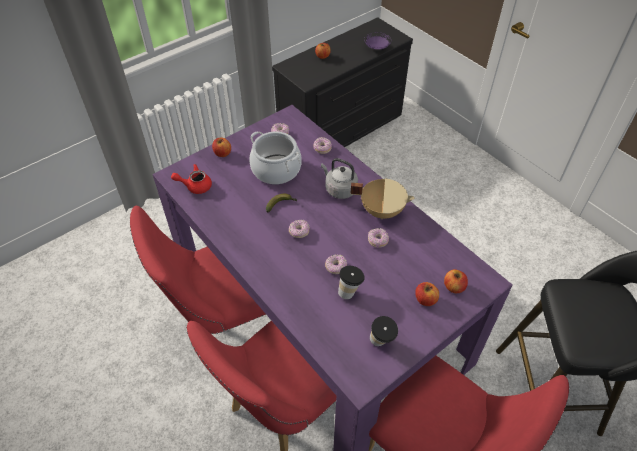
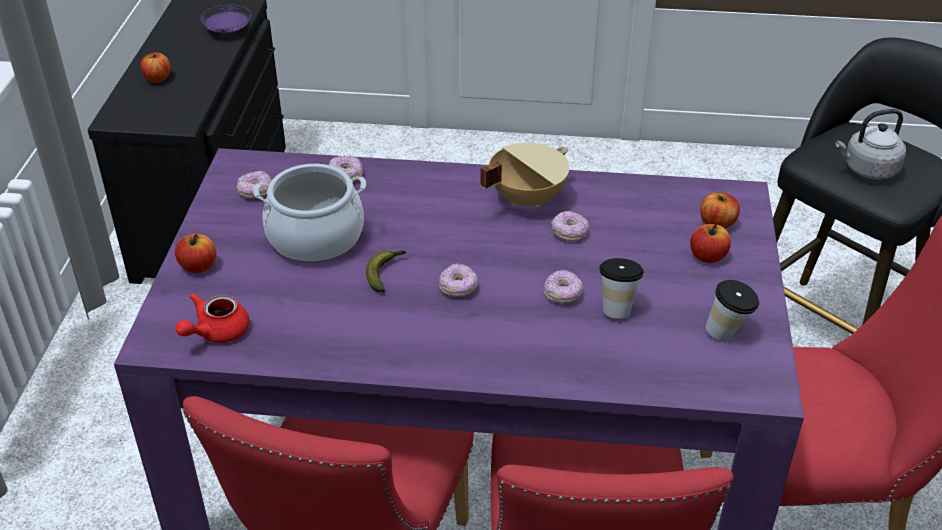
camera: 45 degrees left, 10 degrees down
(339, 189) = (439, 208): grey kettle -> grey kettle (867, 170)

